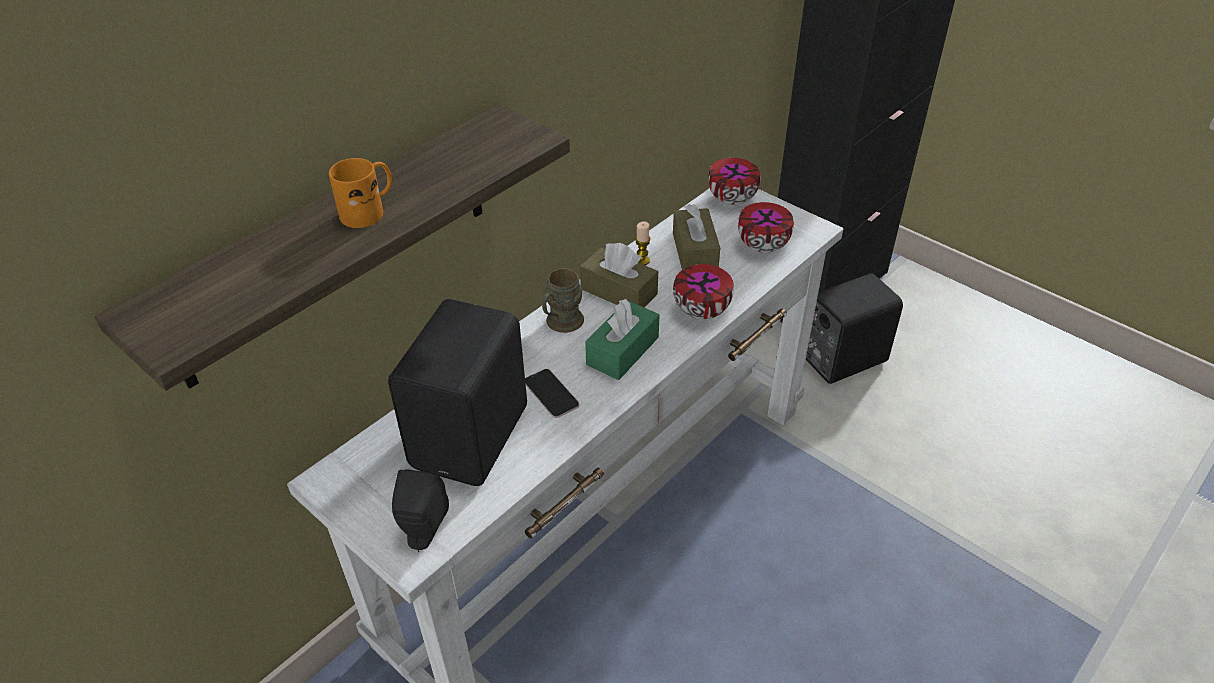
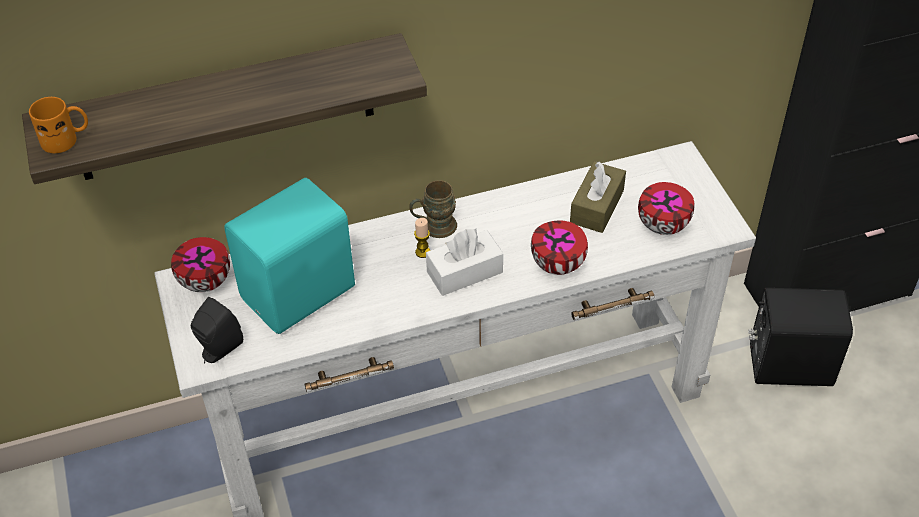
camera: 30 degrees right, 5 degrees up
(369, 211) = (236, 97): orange mug -> orange mug (66, 139)
(474, 437) = (301, 294): black speaker -> turquoise speaker
(551, 394) = (382, 284): phone -> none
(618, 291) = (502, 218): brown tissue box -> none
(622, 351) = (464, 272): green tissue box -> white tissue box
(642, 261) = (544, 197): candle -> candle (422, 252)
(732, 198) = (675, 167): bowl -> bowl (207, 281)

